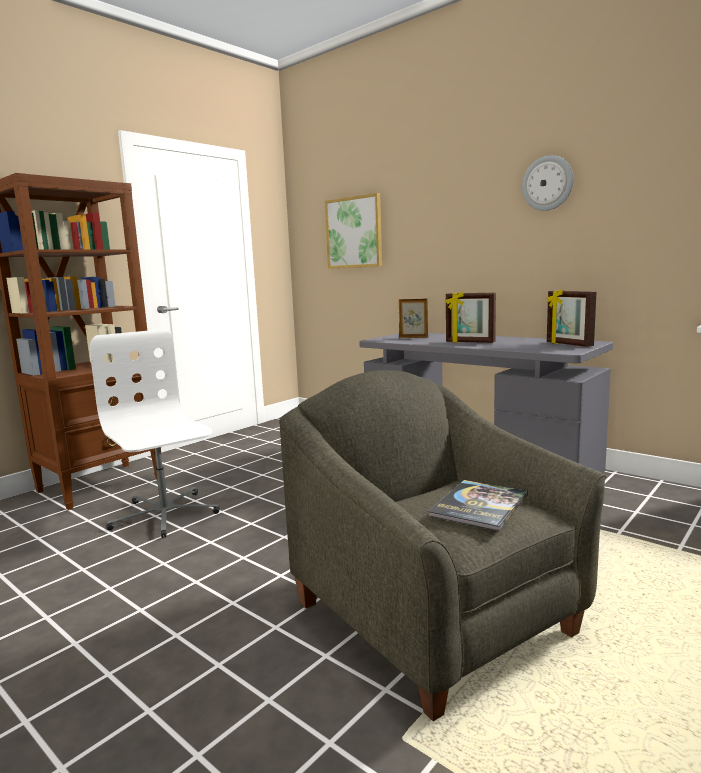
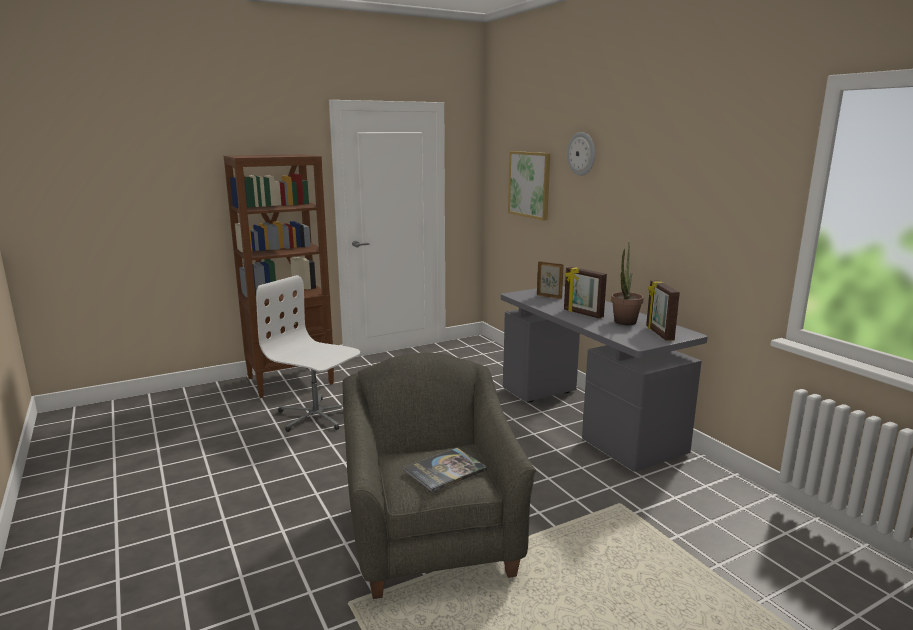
camera: 20 degrees right, 5 degrees up
(164, 515) = (316, 416): white office chair -> white office chair turned 45 degrees counterclockwise
(522, 343) = (624, 323): none -> potted plant
(547, 183) = (673, 174): wall clock -> wall clock (582, 154)

